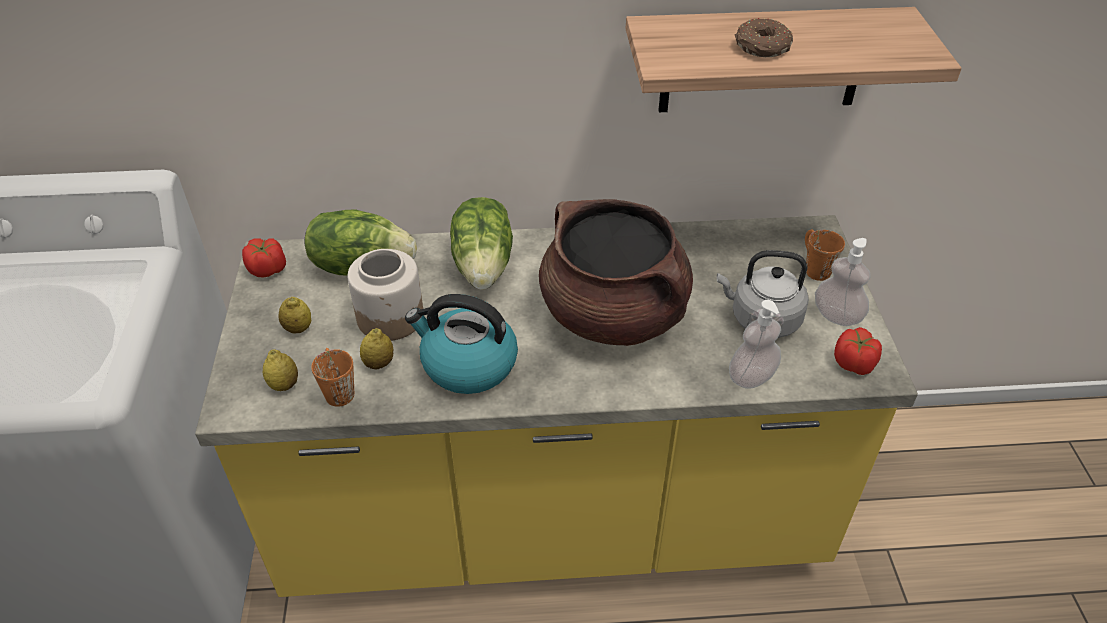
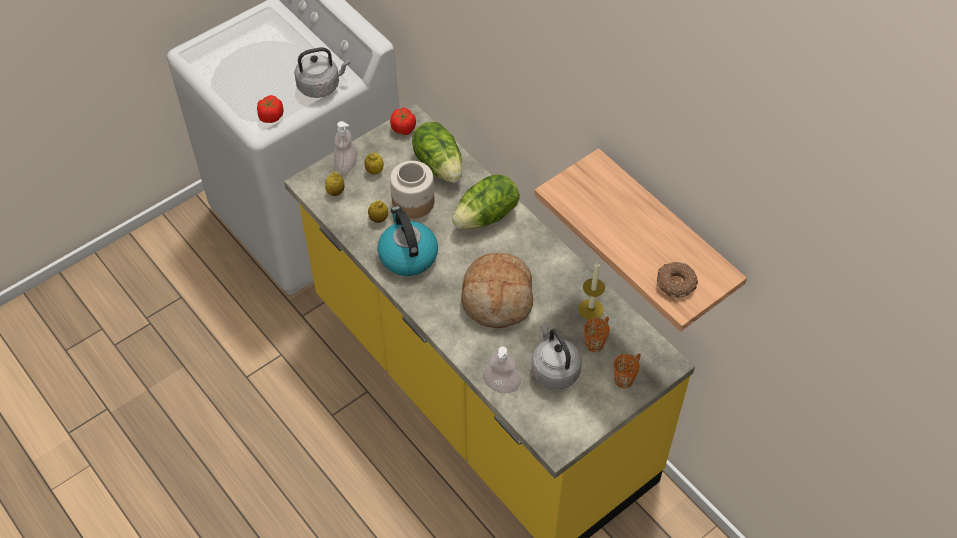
camera: 55 degrees right, 10 degrees up
(116, 287) = (321, 86): none -> grey kettle
(337, 389) = (350, 213): orange mug -> orange mug (597, 339)
(614, 315) = (497, 298): brown cooking pot -> bread
(698, 250) = (590, 309): none -> candle
(762, 47) = (617, 224): donut -> donut (675, 283)
(837, 316) = (590, 406): soap dispenser -> soap dispenser (346, 164)
(854, 363) = (554, 431): tomato -> tomato (271, 116)

